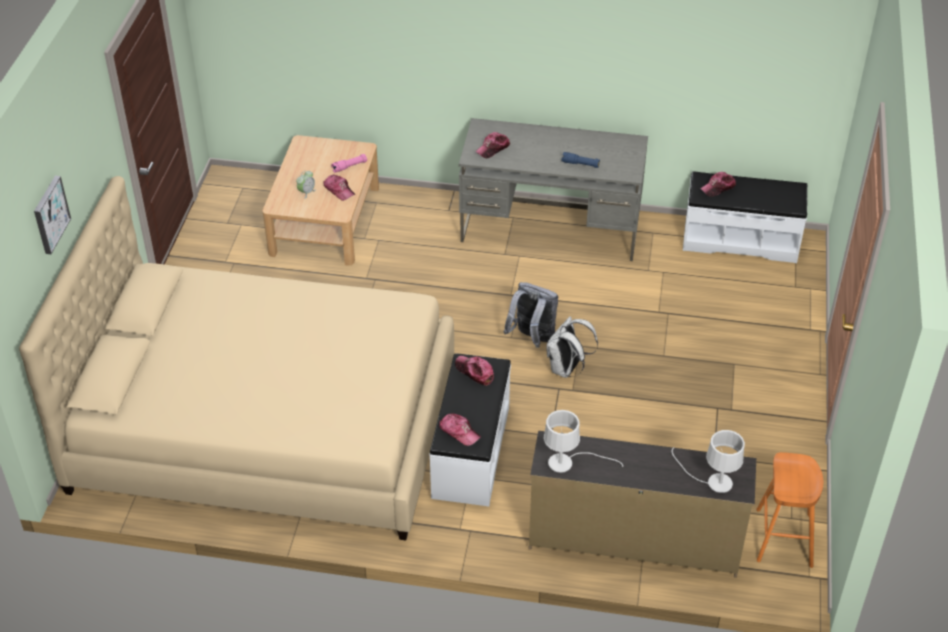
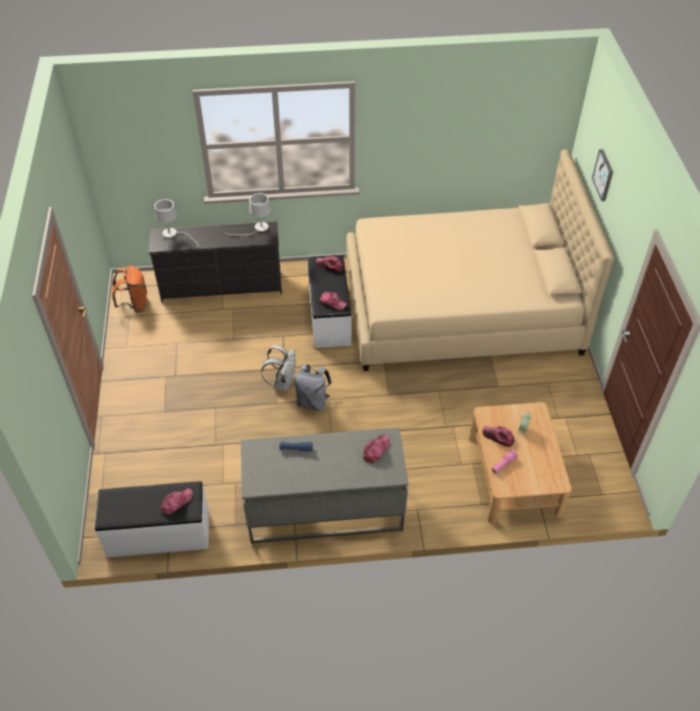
camera: 165 degrees right, 5 degrees up
(784, 537) = (134, 304): orange stool -> orange backpack

